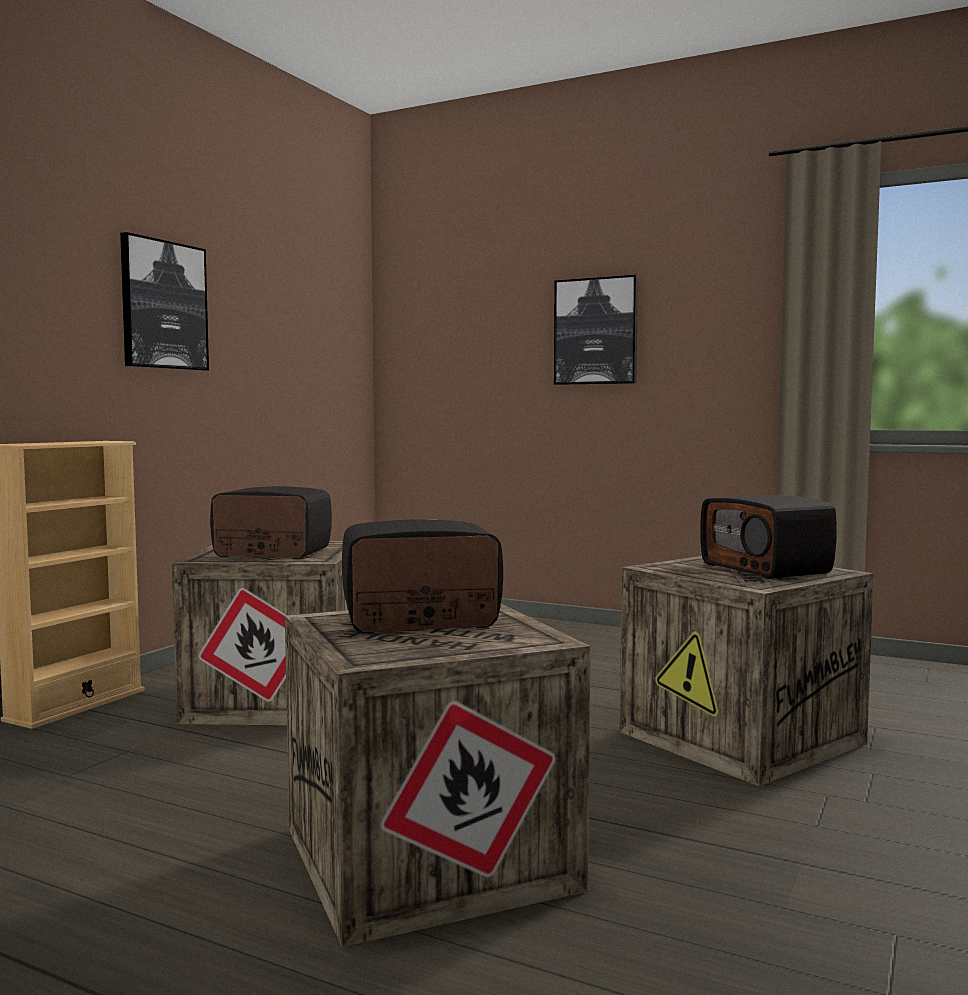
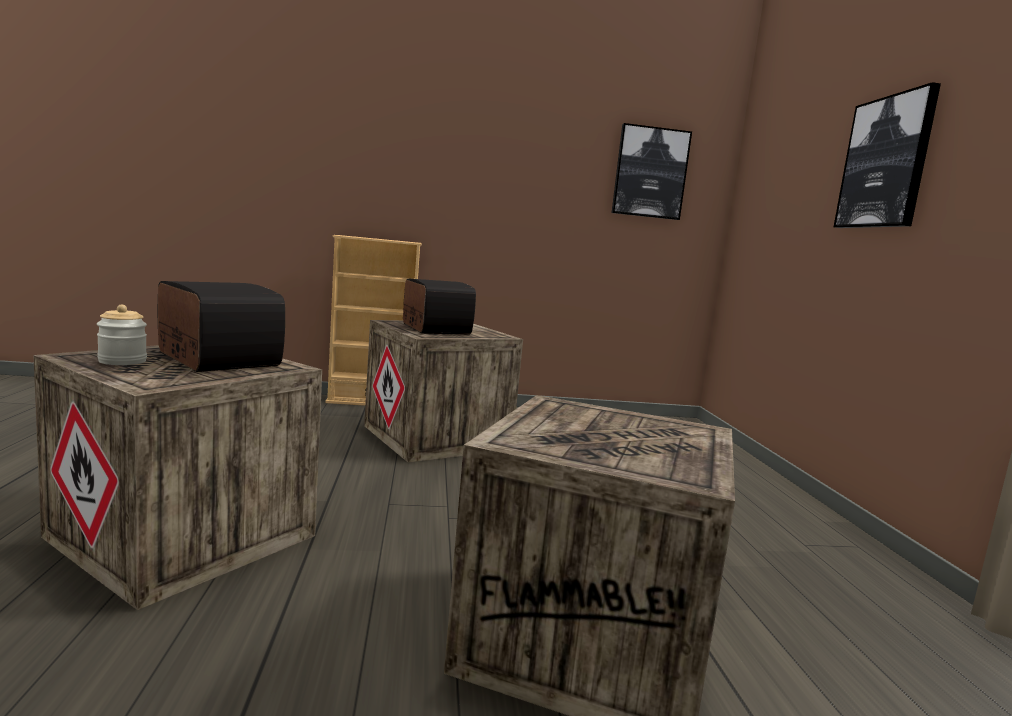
camera: 55 degrees right, 5 degrees up
(163, 305) = (487, 153): picture -> picture (650, 173)
(411, 645) = (122, 361): none -> jar
(767, 568) = (640, 444): radio -> none

